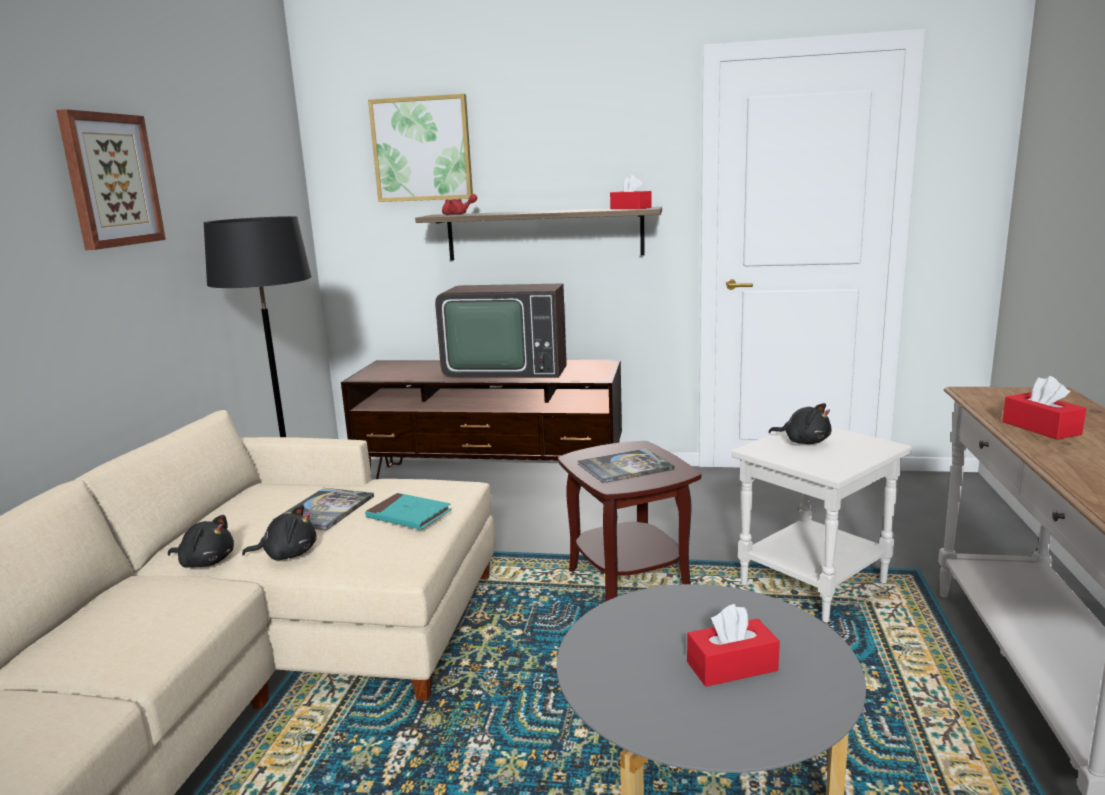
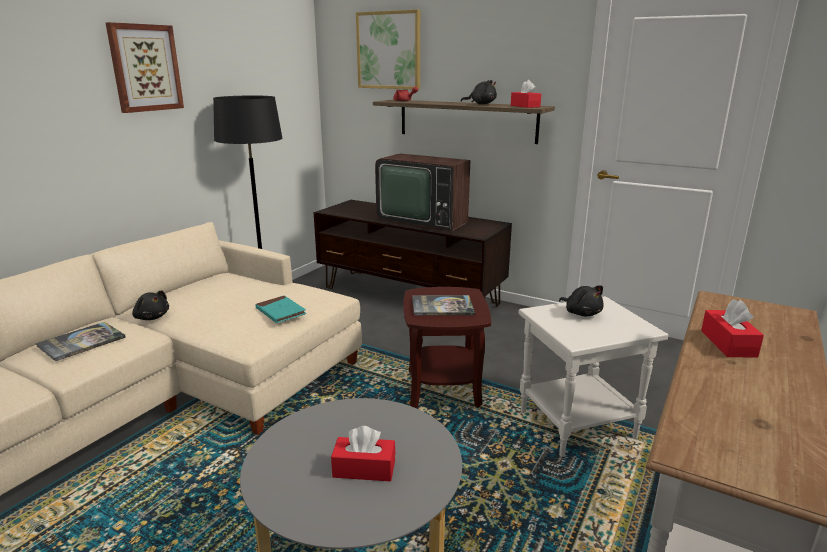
camera: 20 degrees right, 5 degrees up
(287, 554) = (194, 322): black plush toy -> black plush toy (481, 104)
(325, 510) = (238, 298): book -> book (81, 342)

